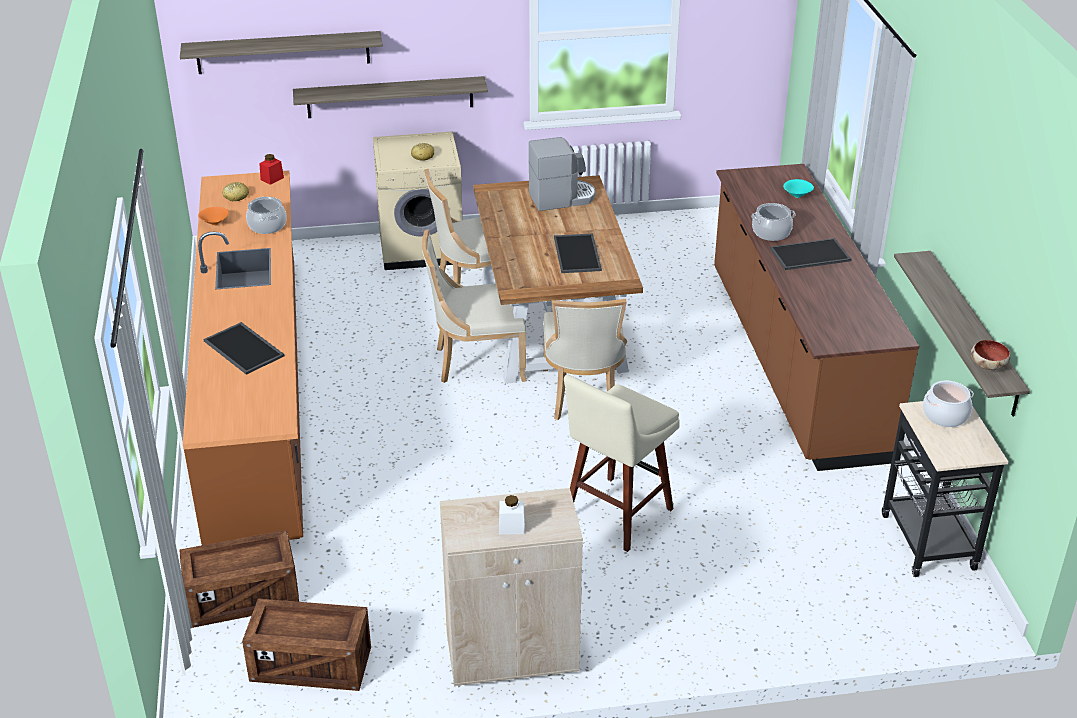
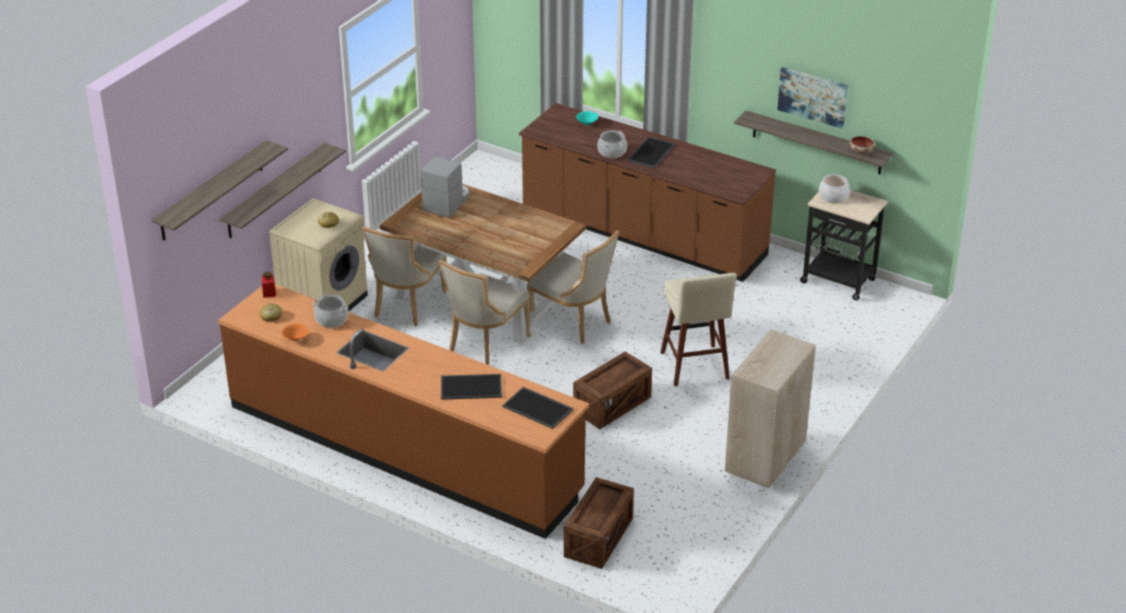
camera: 50 degrees left, 0 degrees up
(310, 665) = (687, 536): crate -> crate (612, 405)
(511, 527) = (781, 361): white jar -> none
(578, 254) = (519, 228): tray -> tray (539, 408)
(981, 260) = (813, 96): none -> picture

